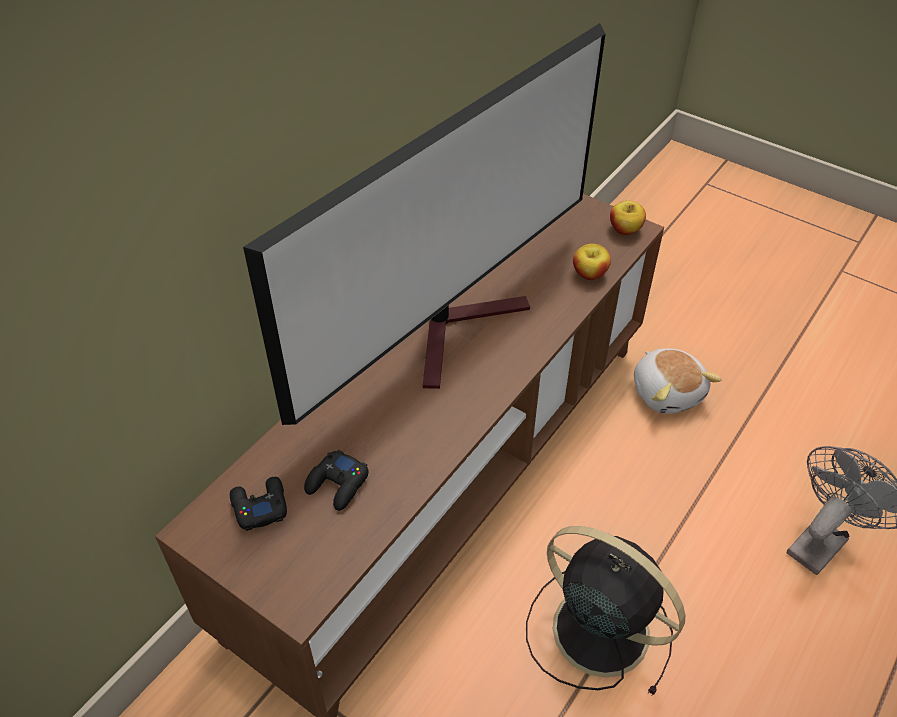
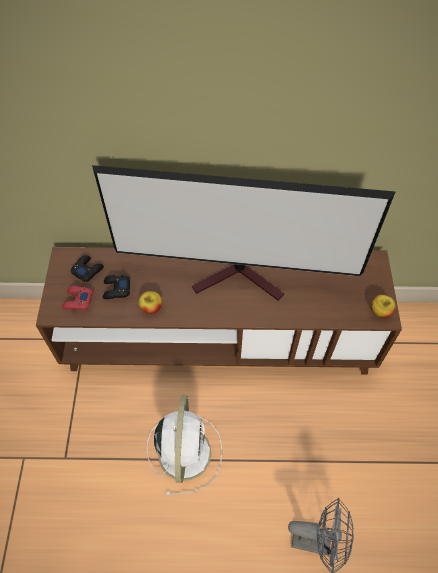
camera: 55 degrees right, 10 degrees up
(309, 551) = (77, 300): none -> red game controller
(589, 273) = (328, 313): apple -> apple (151, 307)
(596, 628) = (185, 450): black fan -> white fan
(667, 392) = (356, 409): plush toy -> none

